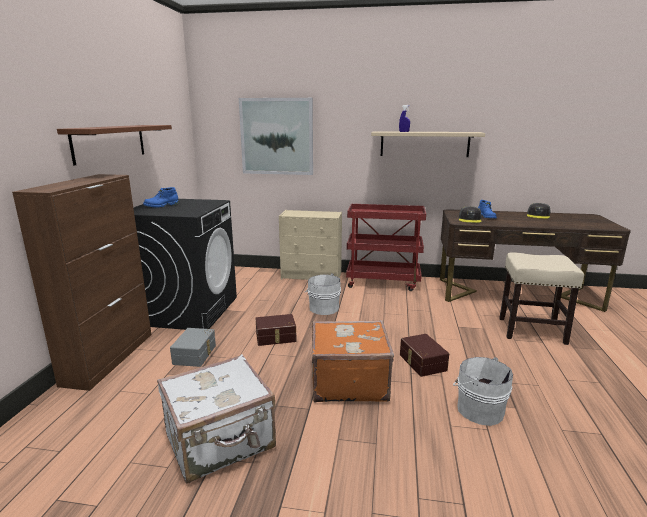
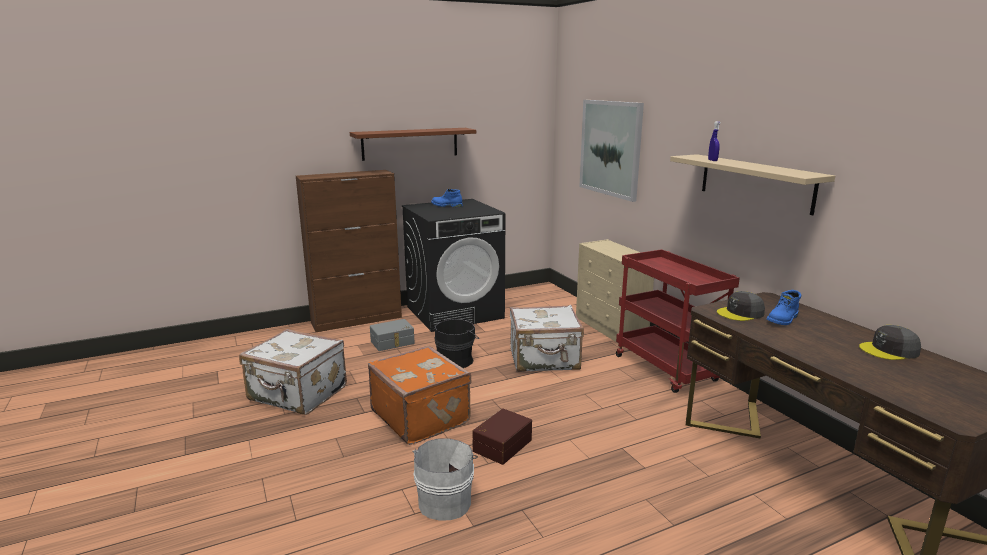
camera: 55 degrees right, 0 degrees up
(276, 337) = (457, 360): brown storage box -> black bucket
(323, 308) = (544, 360): white bucket -> white suitcase
(530, 330) = (697, 509): beige stool -> none

